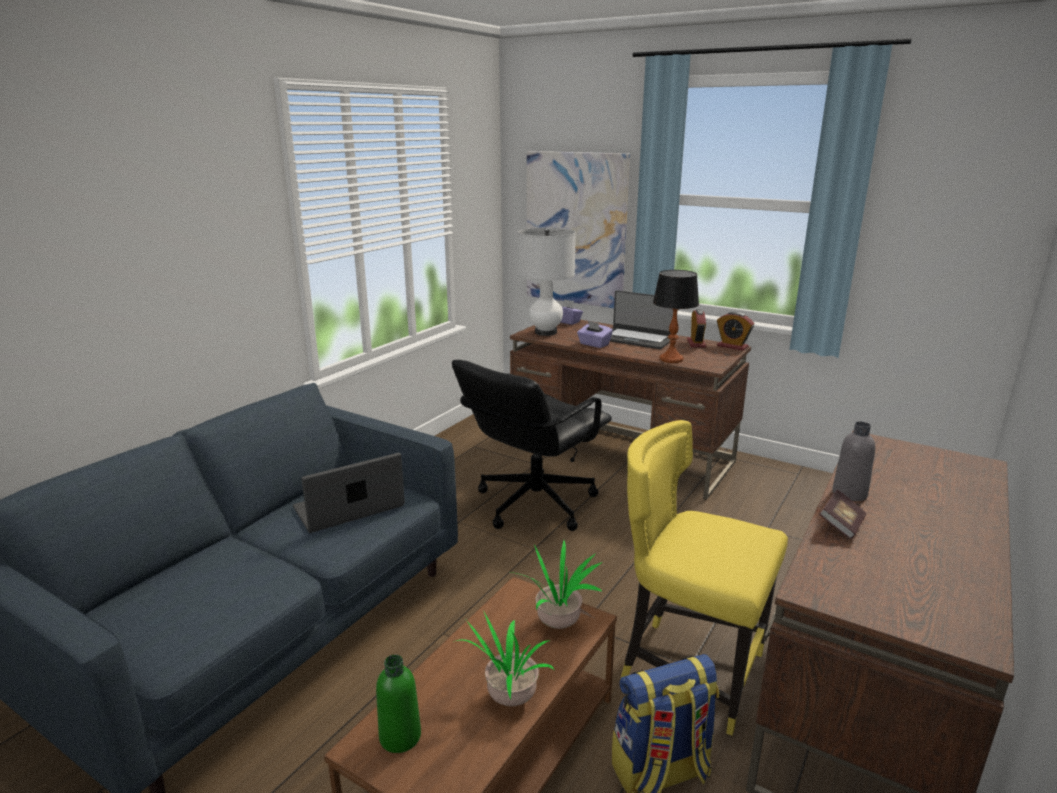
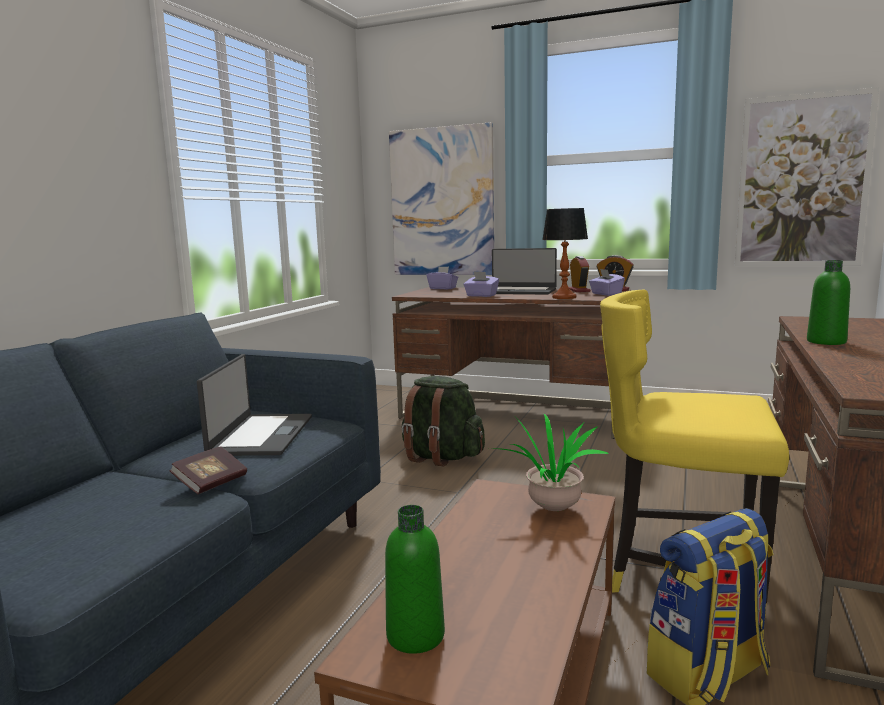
camera: 10 degrees left, 10 degrees down
(349, 508) = (260, 435): laptop -> laptop turned 135 degrees clockwise
(508, 700) = (537, 581): potted plant -> none
(534, 503) = (441, 457): black office chair -> green backpack
(546, 332) = (427, 293): white table lamp -> none
(717, 356) = (606, 294): none -> purple tissue box
(841, 525) = (844, 356): book -> book (211, 483)
(849, 493) = (826, 342): grey bottle -> green bottle
(947, 255) = (802, 182): none -> picture

